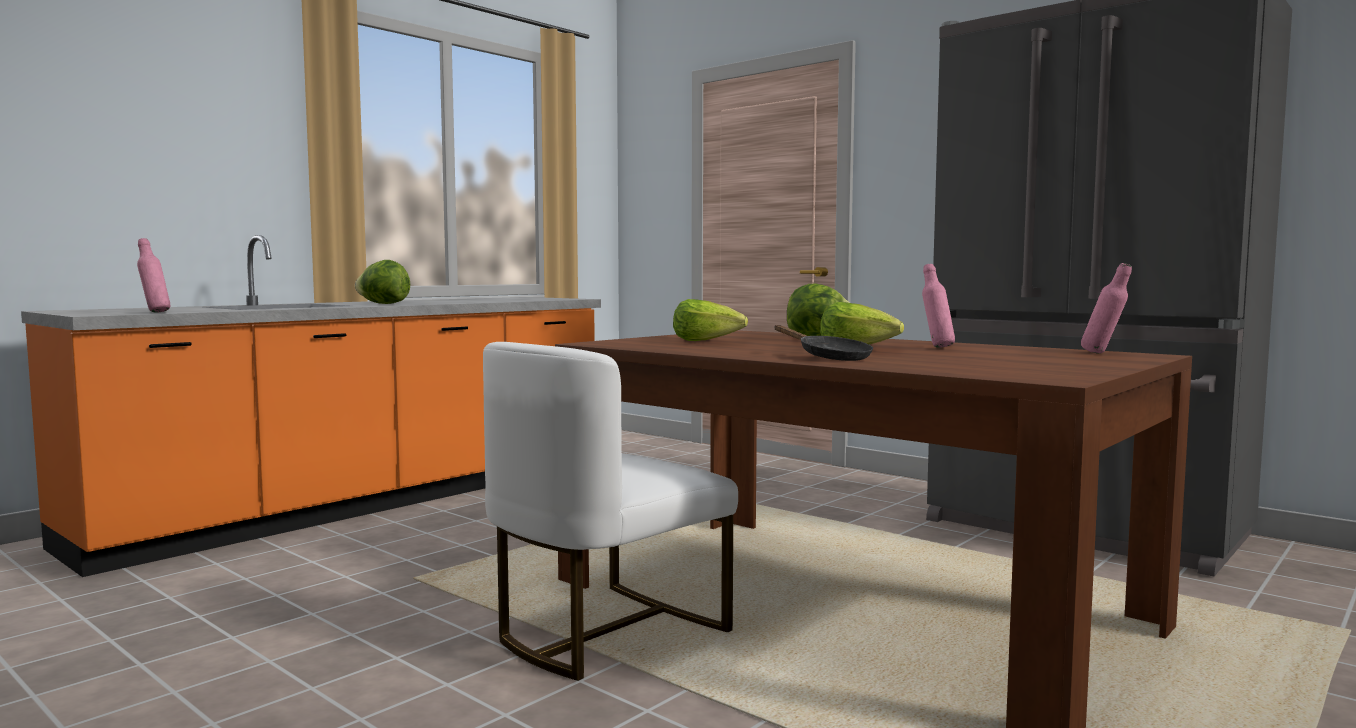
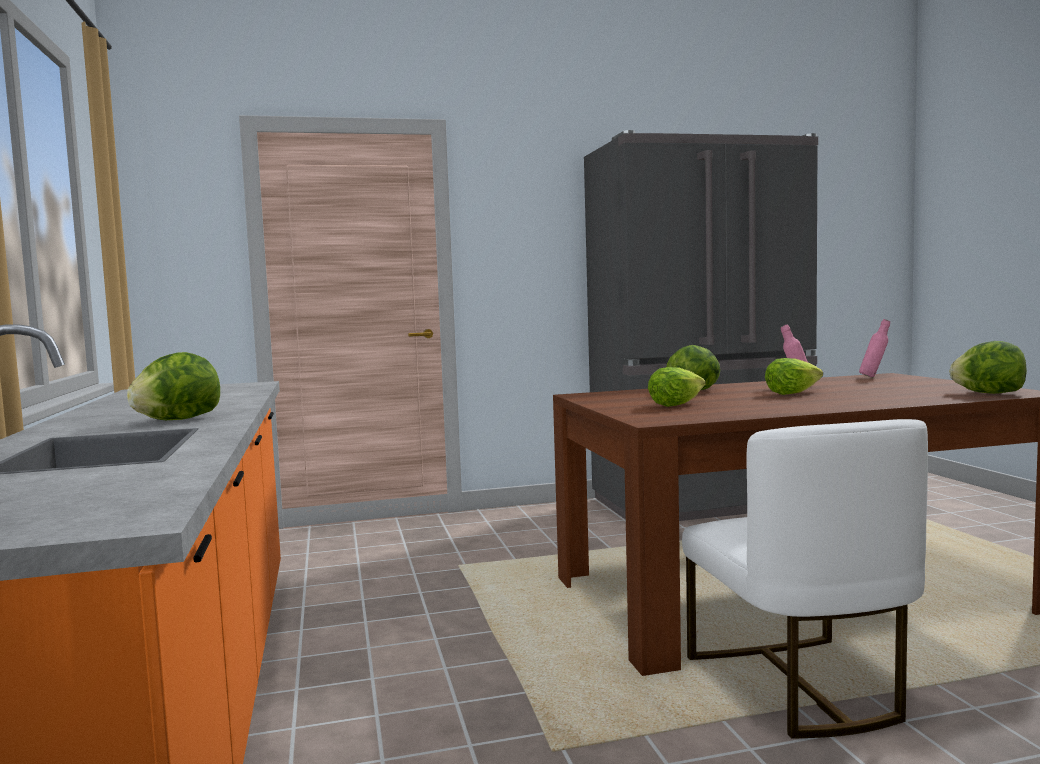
camera: 55 degrees left, 0 degrees up
(154, 312) = (144, 493): pink bottle -> none
(829, 357) = (864, 401): black frying pan -> none
(1003, 372) = (988, 393): none -> lettuce

